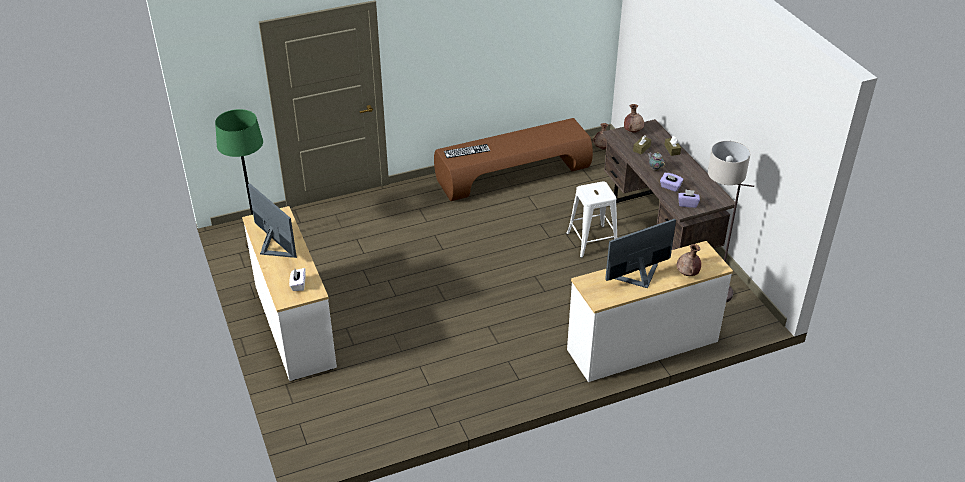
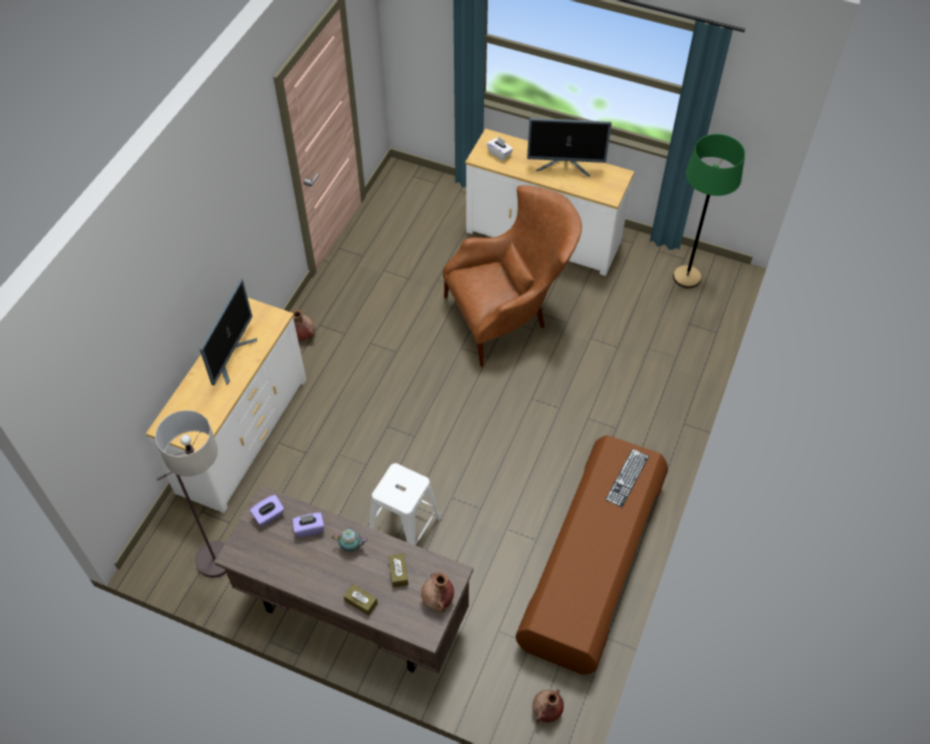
camera: 135 degrees right, 15 degrees up
(389, 297) = (509, 315): none -> brown armchair
(687, 274) = (188, 395): brown vase -> brown vase (303, 334)

